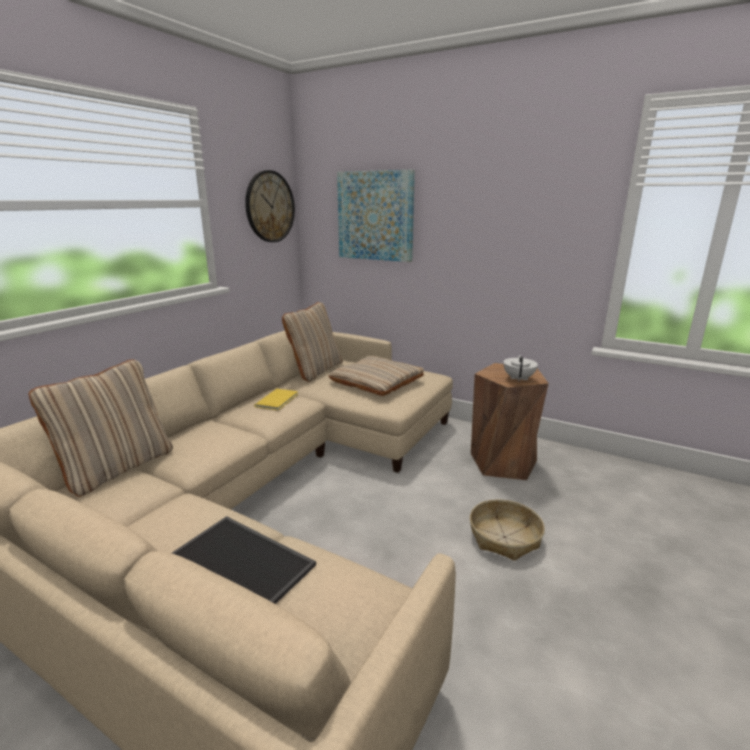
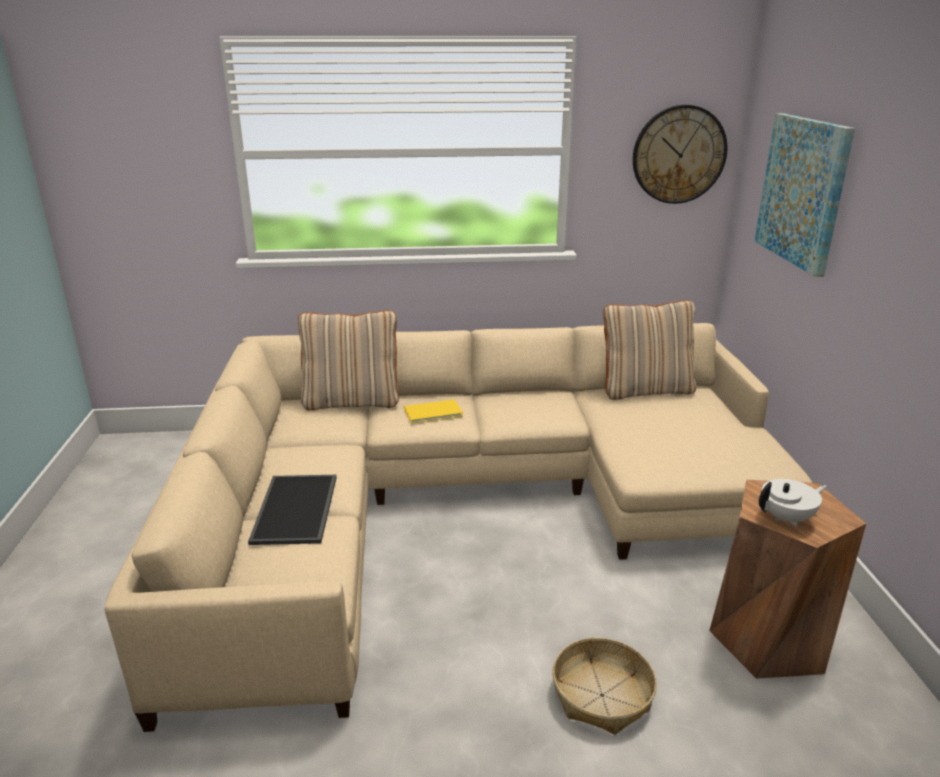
camera: 55 degrees right, 5 degrees up
(278, 400) = (545, 404): yellow book -> yellow book (435, 413)
(376, 381) = (684, 435): beige pillow -> none

